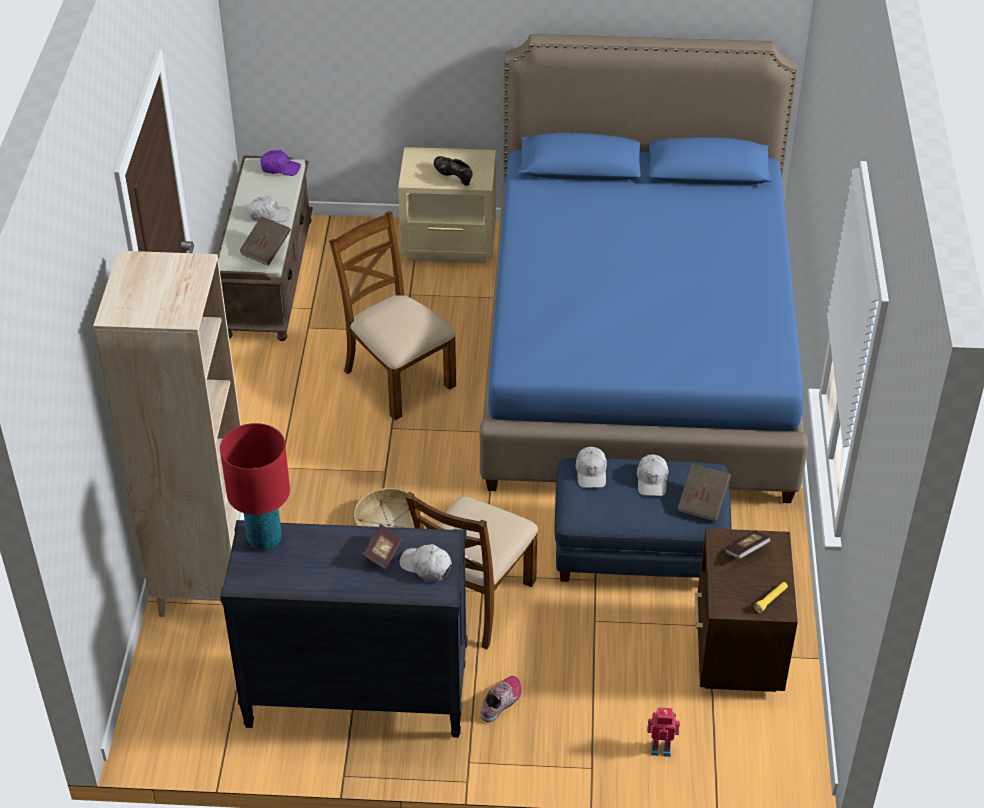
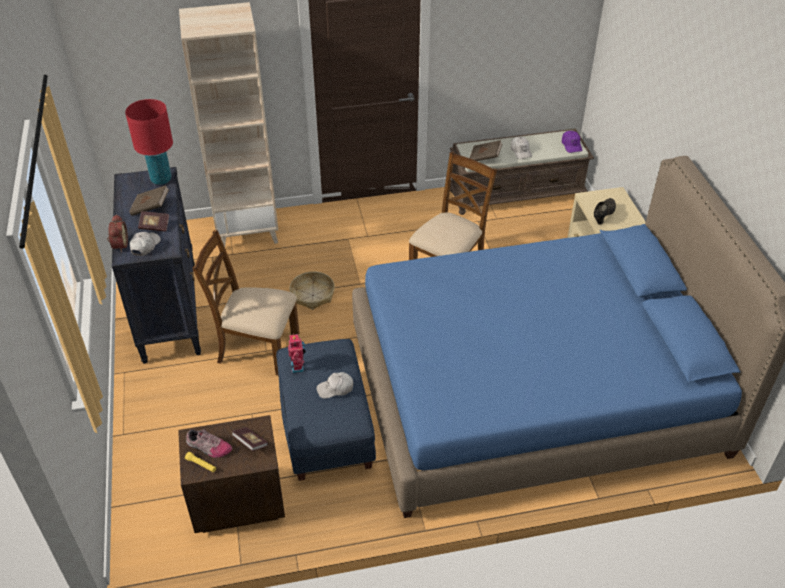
camera: 75 degrees right, 0 degrees up
(412, 596) = (119, 245): none -> alarm clock
(501, 702) = (173, 378): shoe -> shoe (208, 447)
(591, 472) = (334, 354): white cap -> none
(661, 747) = (144, 469): toy robot -> toy robot (298, 367)
(703, 502) = (321, 422): brown book -> brown book (151, 208)

